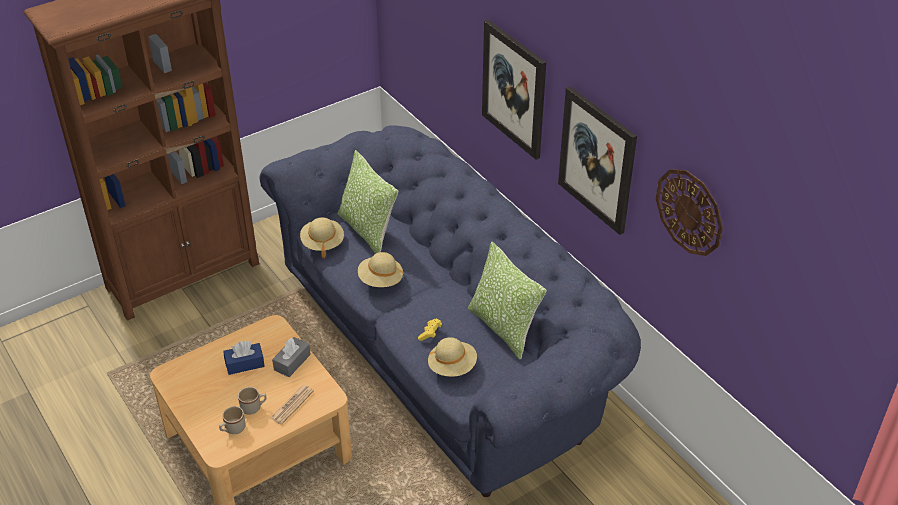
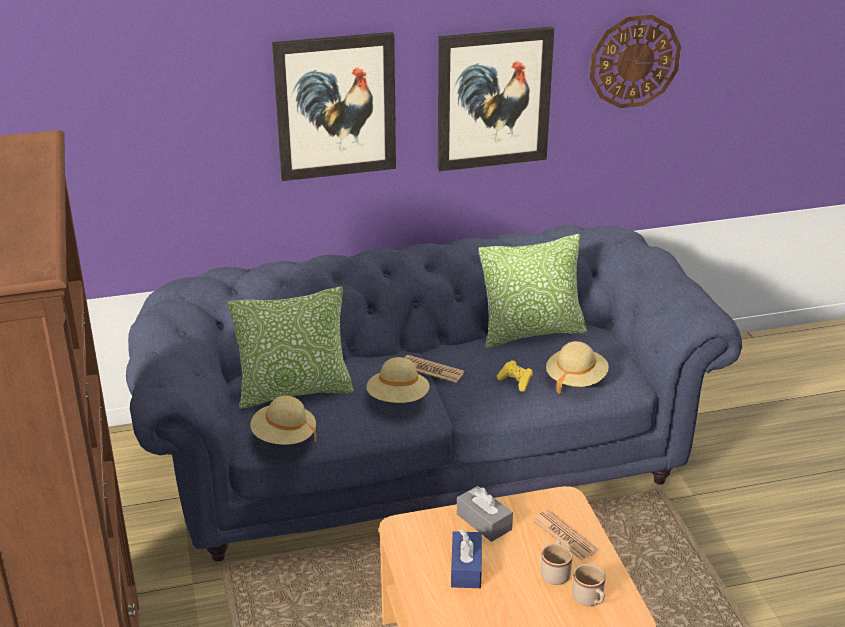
camera: 70 degrees left, 10 degrees down
(424, 287) = (431, 369): none -> newspaper

